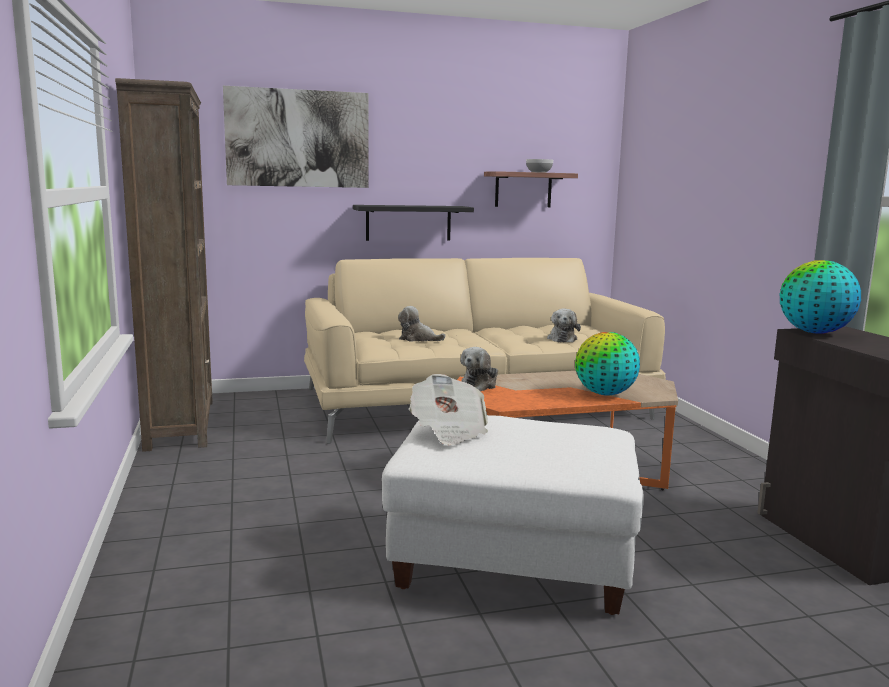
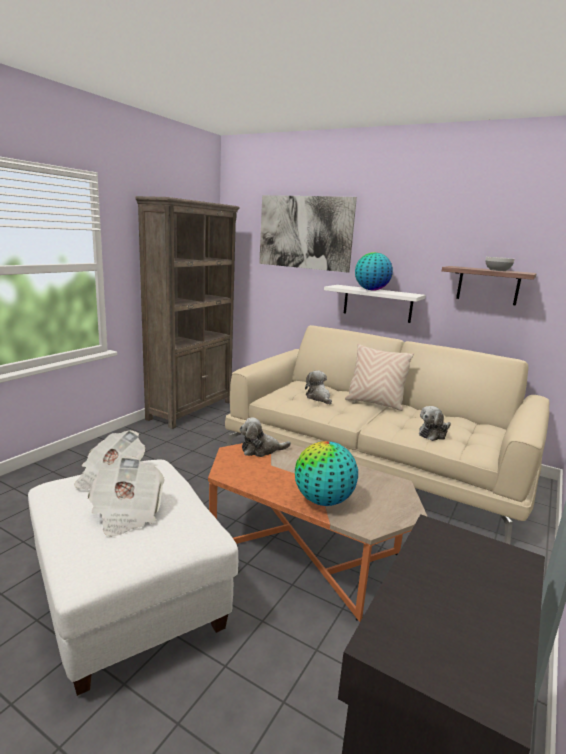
camera: 45 degrees right, 5 degrees up
(408, 223) = (377, 303): black shelf -> white shelf
(469, 332) = (375, 403): none -> beige pillow
(539, 438) = (126, 513): none -> newspaper
(814, 332) = (442, 542): globe -> globe (371, 290)

